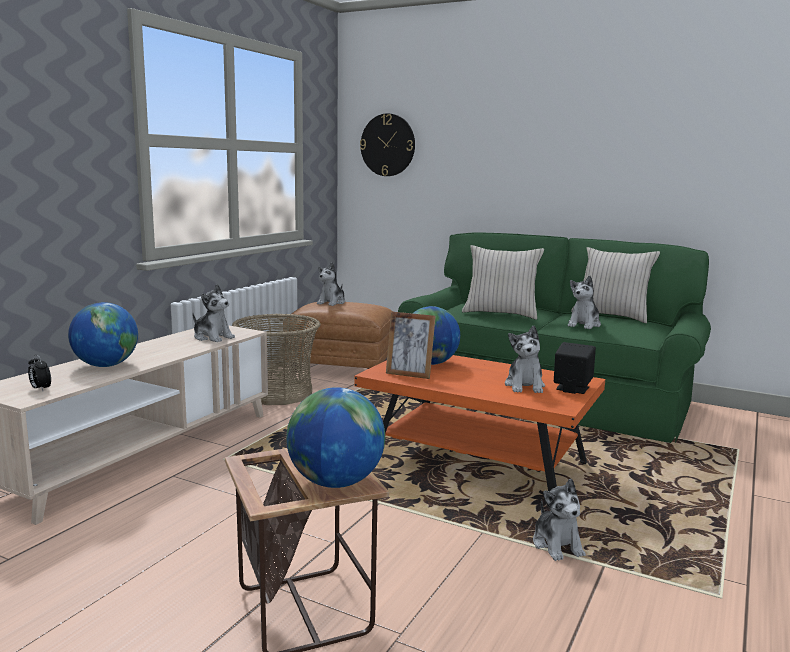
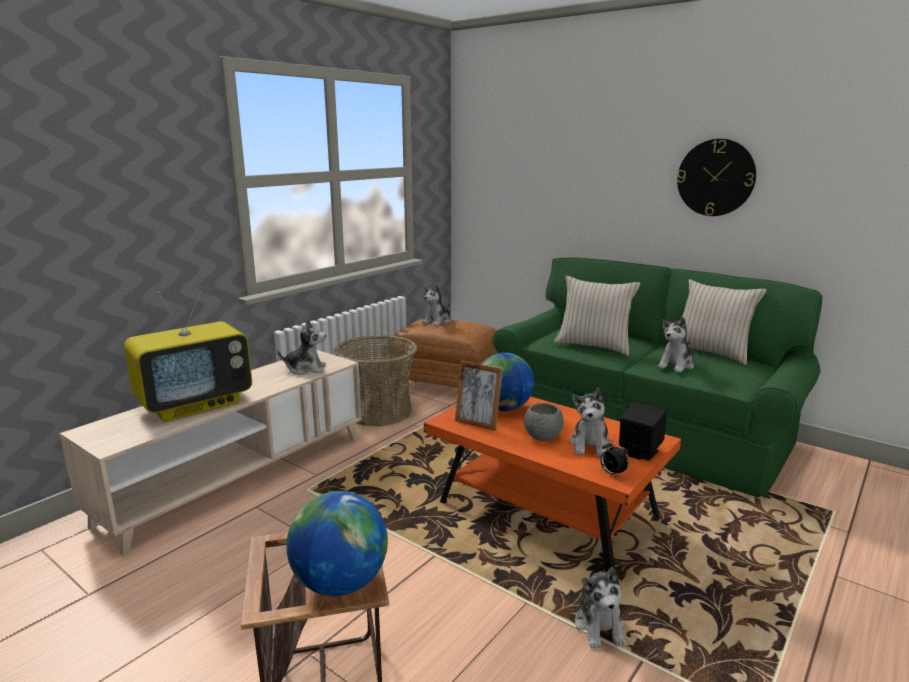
camera: 10 degrees right, 5 degrees up
(40, 389) = (127, 433): alarm clock -> alarm clock (612, 473)
(106, 365) = (196, 404): globe -> television
(213, 337) = (306, 369): plush toy -> plush toy turned 45 degrees counterclockwise
(388, 145) = (497, 164): wall clock -> wall clock (715, 177)
(477, 382) = (543, 437): none -> grey bowl

